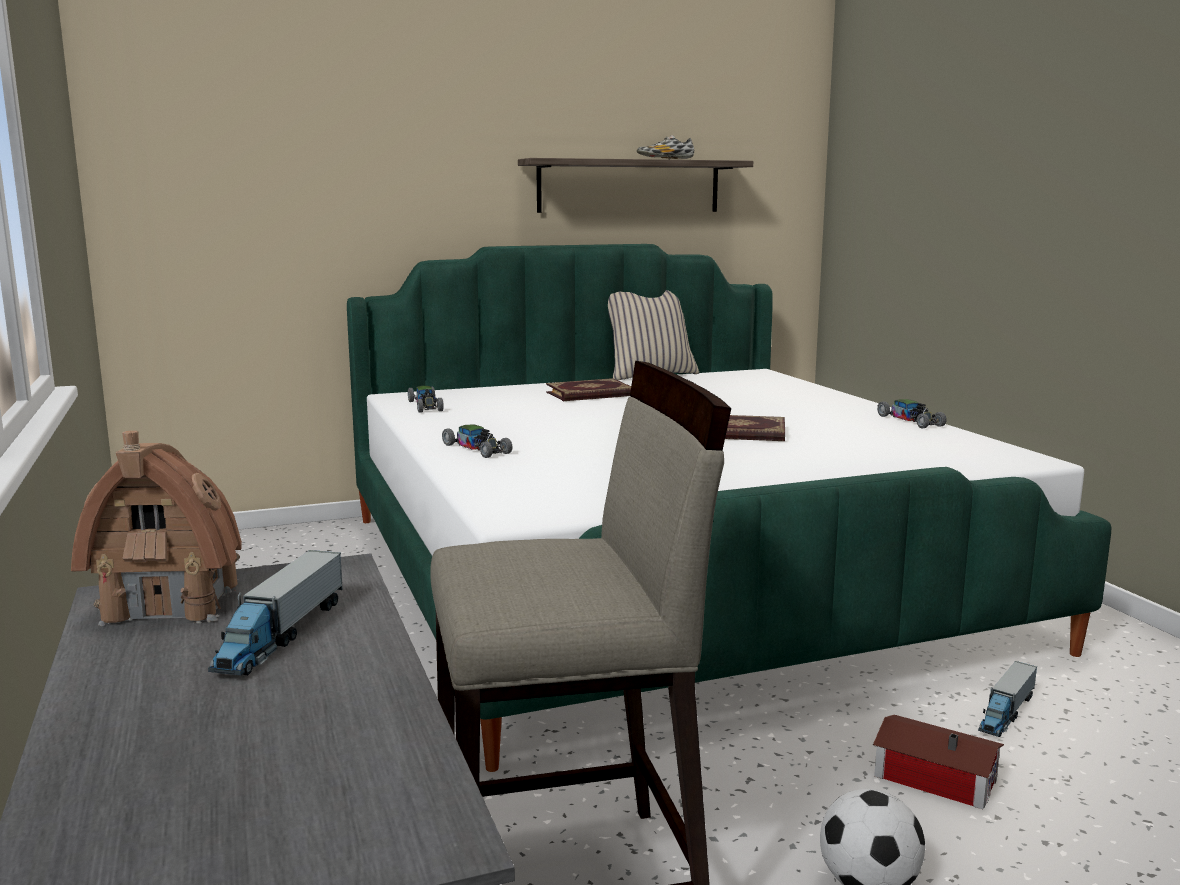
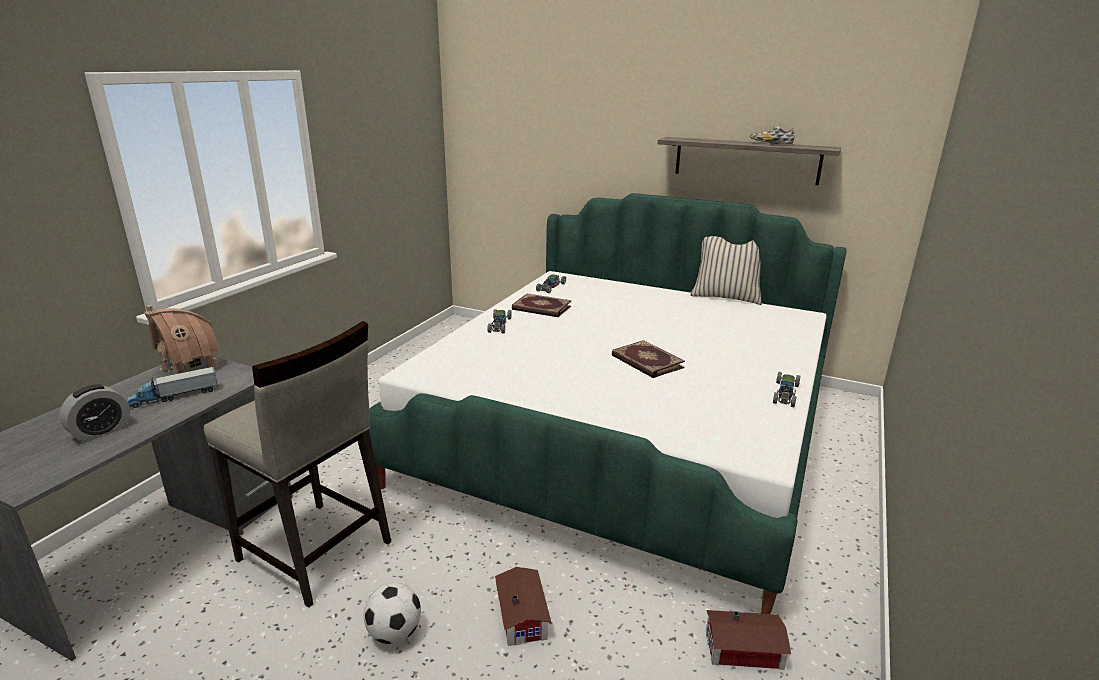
camera: 45 degrees right, 10 degrees up
(297, 722) = (101, 431): none -> alarm clock
(590, 394) = (649, 303): book -> book (541, 308)
(1006, 713) = (634, 614): toy truck -> none
(1119, 685) = (746, 651): none -> toy house

